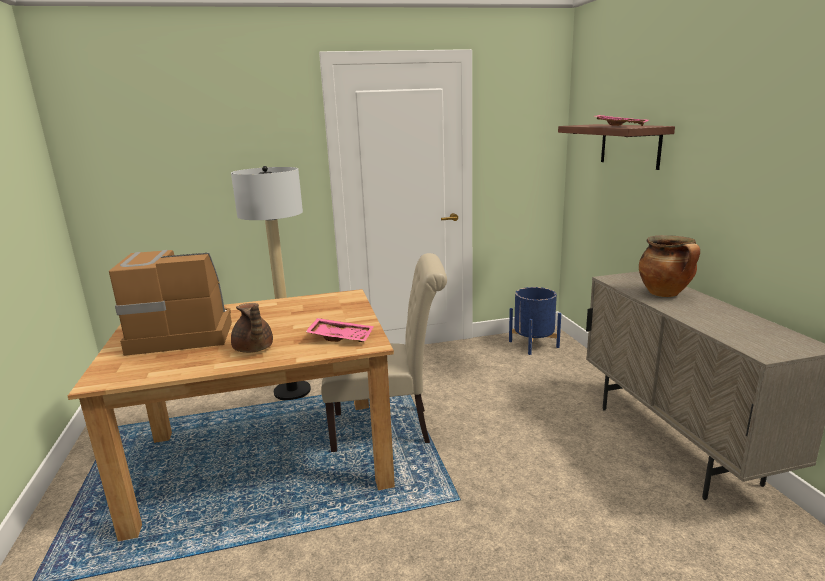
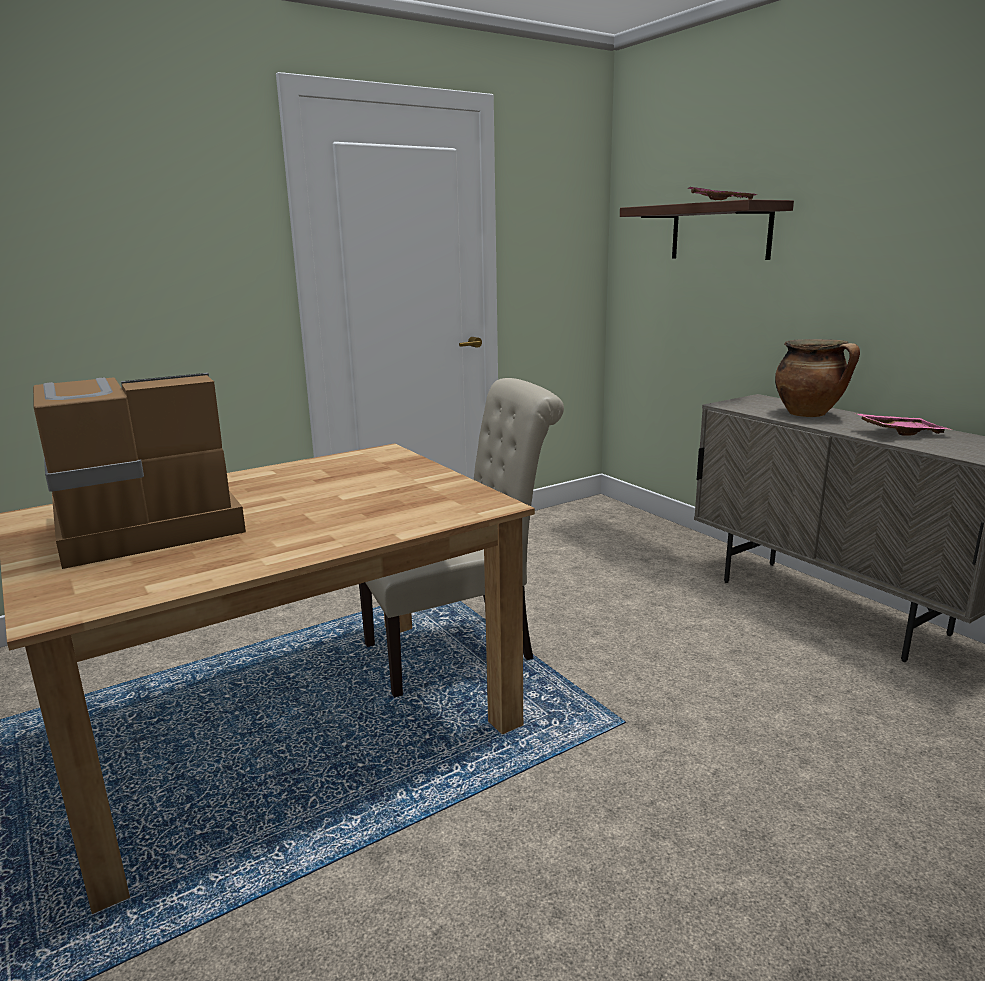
camera: 20 degrees left, 0 degrees up
(253, 349) = (307, 532): brown teapot -> none
(292, 391) = (271, 624): floor lamp -> none
(341, 337) = (436, 501): pink tray -> pink tray (899, 432)
(533, 344) = (587, 518): blue planter -> none

